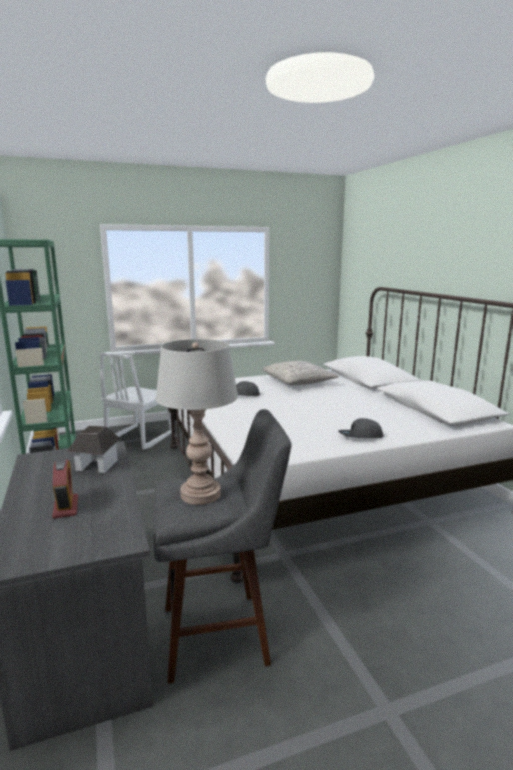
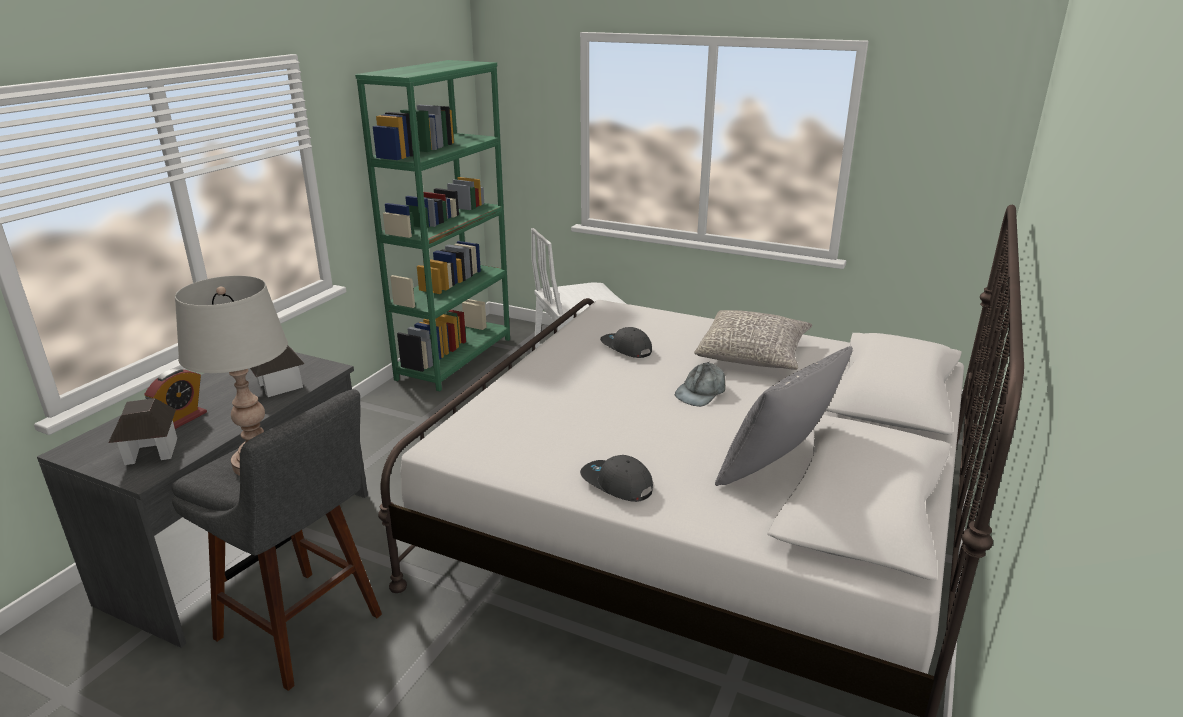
camera: 45 degrees right, 10 degrees up
(92, 530) = (151, 452): none -> toy house
(311, 398) = (701, 392): none -> grey cap
(394, 410) = (776, 468): none -> grey pillow

